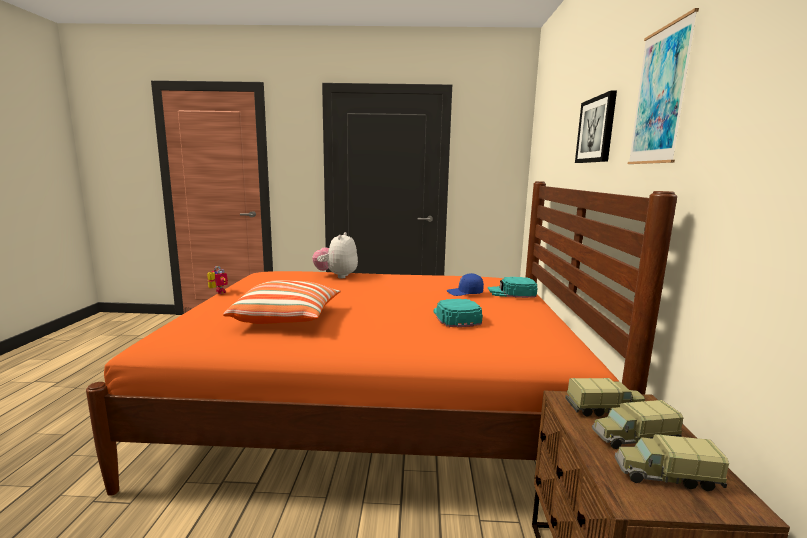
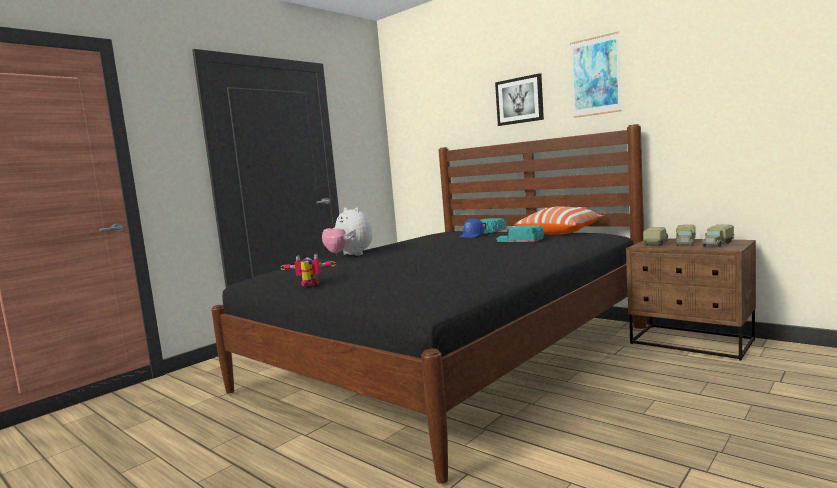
camera: 50 degrees left, 5 degrees down
(287, 318) = (452, 265): pillow -> pillow (560, 232)
(376, 406) = (451, 357): orange bed -> black bed

